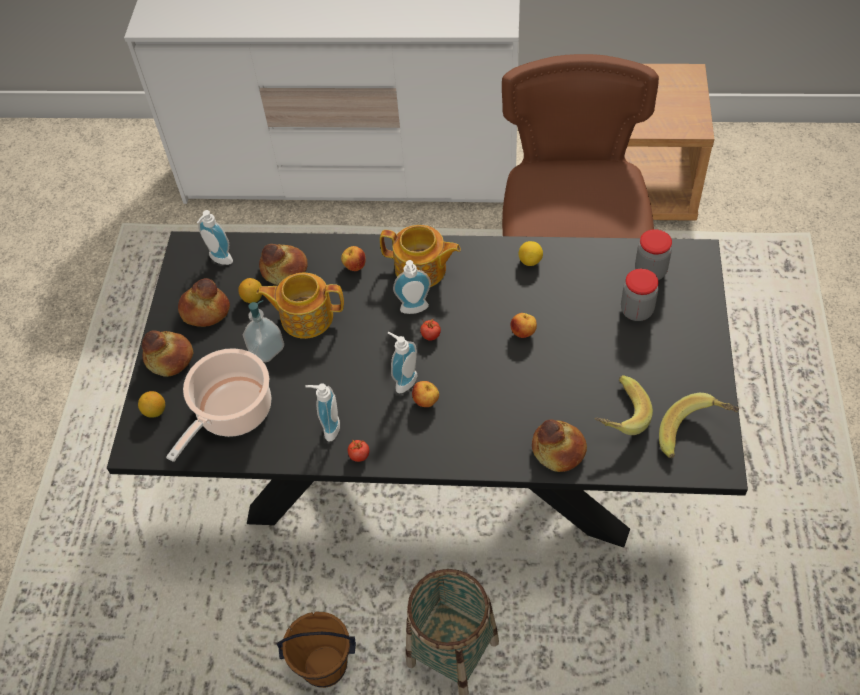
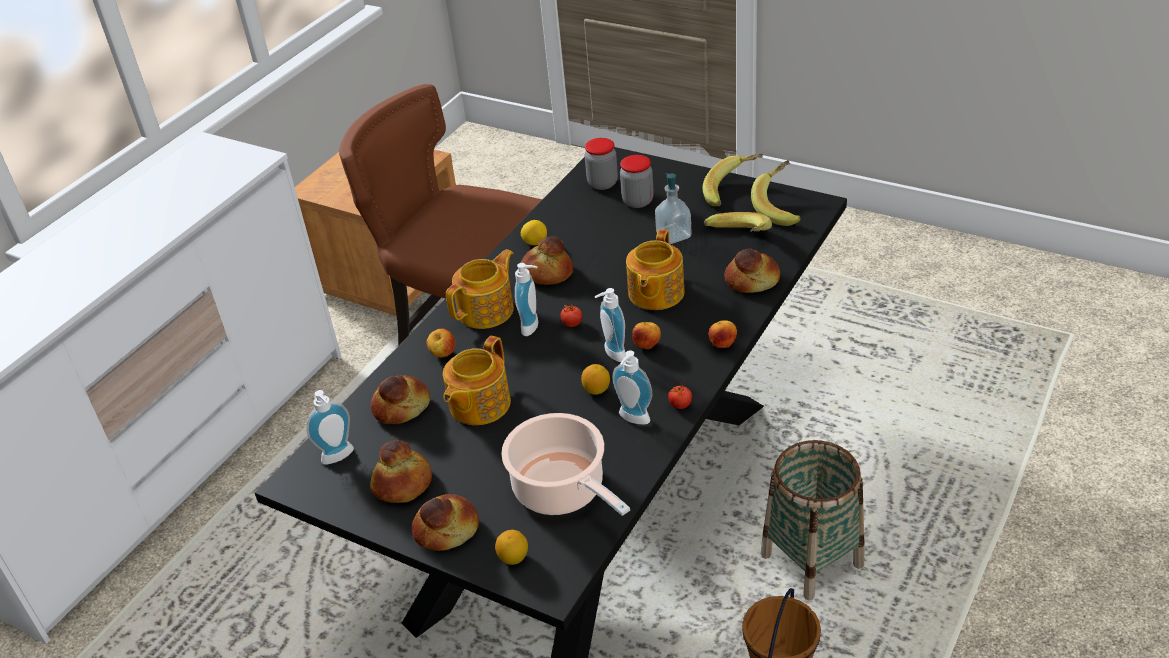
camera: 65 degrees left, 15 degrees down
(253, 298) = (418, 440): lemon -> lemon (596, 390)
(266, 349) = (497, 444): soap dispenser -> soap dispenser (673, 235)
(492, 288) = (547, 272): none -> bread
(501, 379) = (655, 293): none -> teapot
(523, 333) = (613, 267): apple -> apple (722, 344)
(698, 383) = (733, 192): none -> banana

